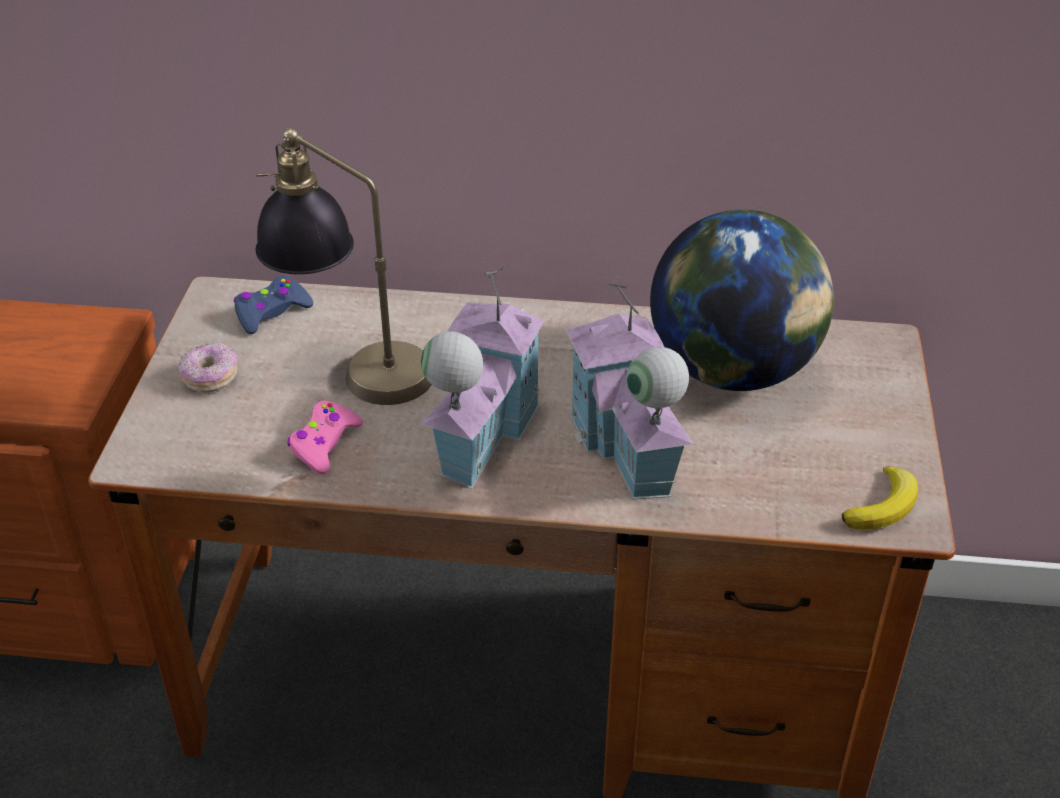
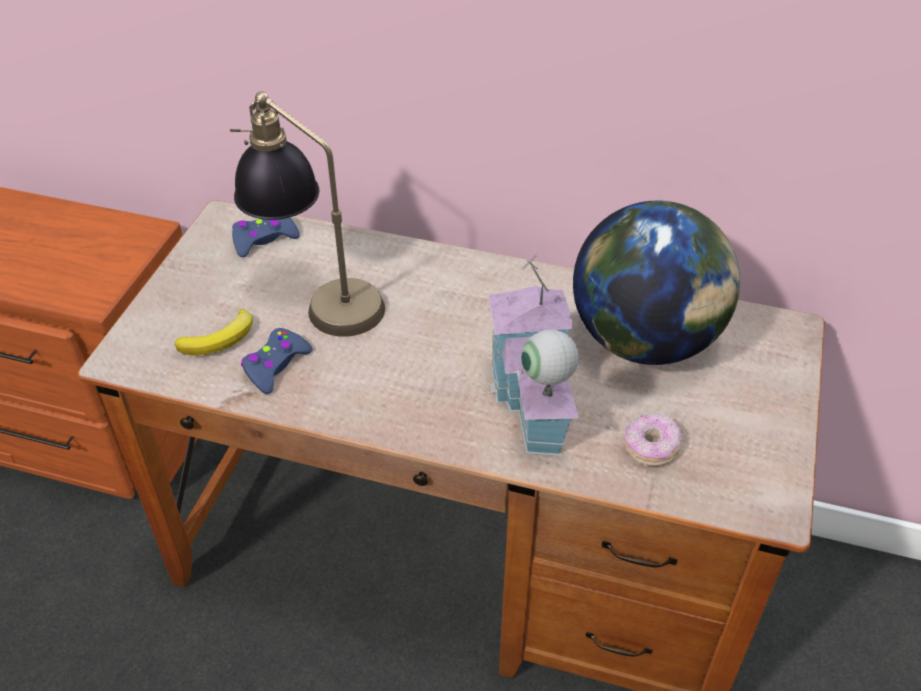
camera: 10 degrees right, 5 degrees up
(210, 378) = (199, 293): donut -> donut (650, 447)
(324, 444) = (275, 366): pink game controller -> blue game controller
(481, 434) = (409, 373): toy house -> none
(883, 505) = (752, 491): banana -> banana (220, 339)

